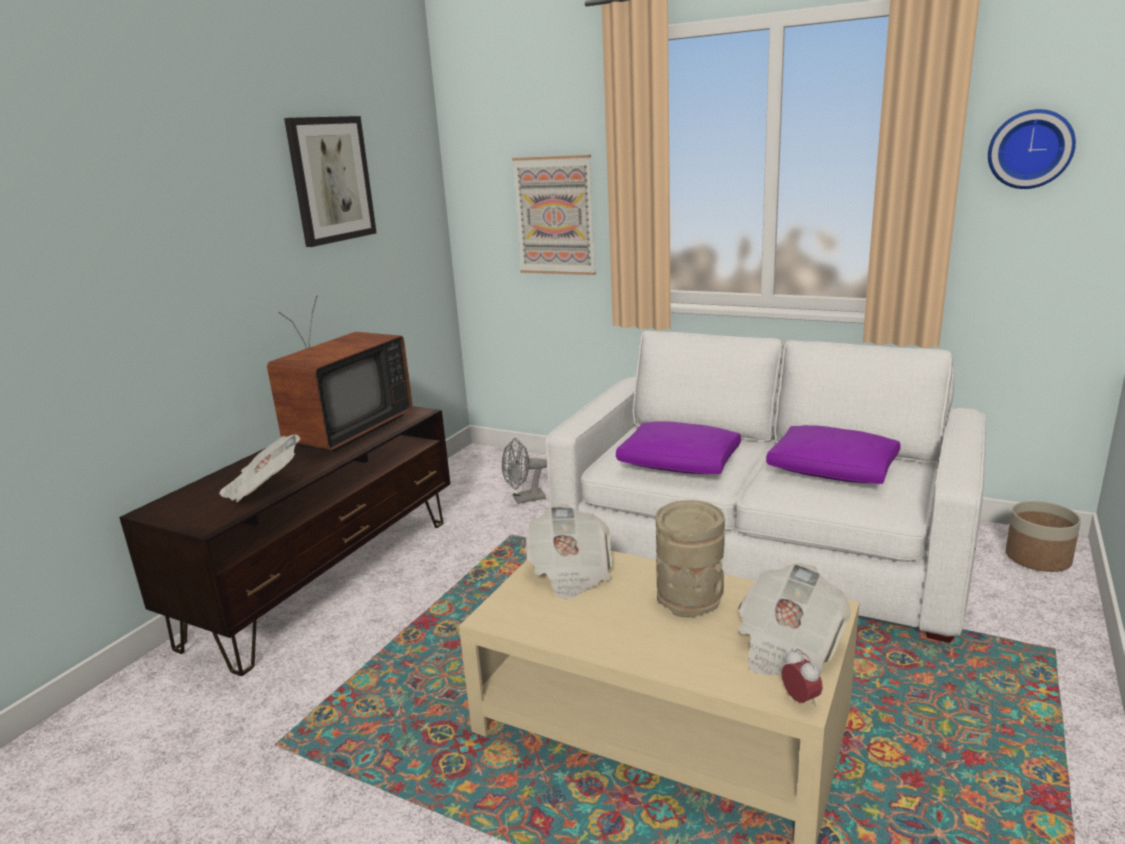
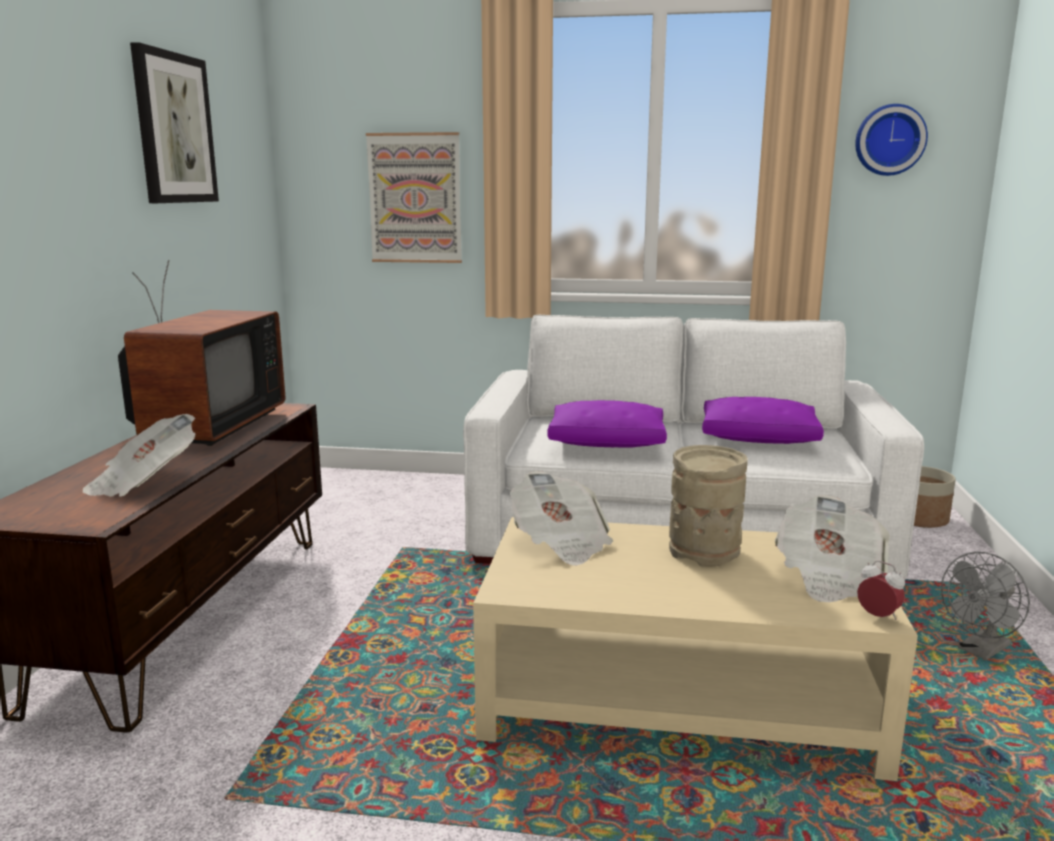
camera: 20 degrees left, 5 degrees down
(524, 499) = (397, 514): grey fan -> grey fan (980, 651)

